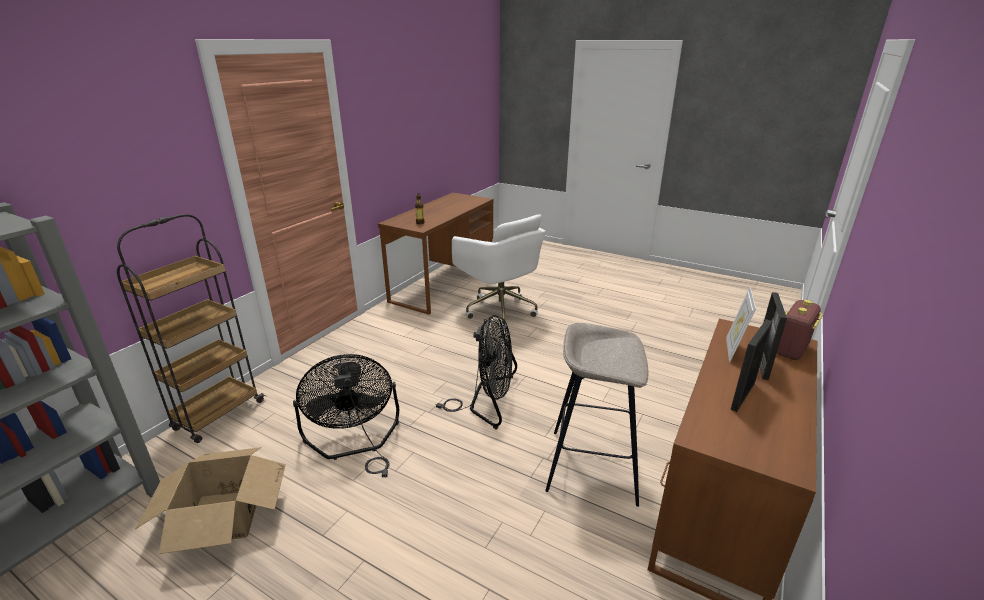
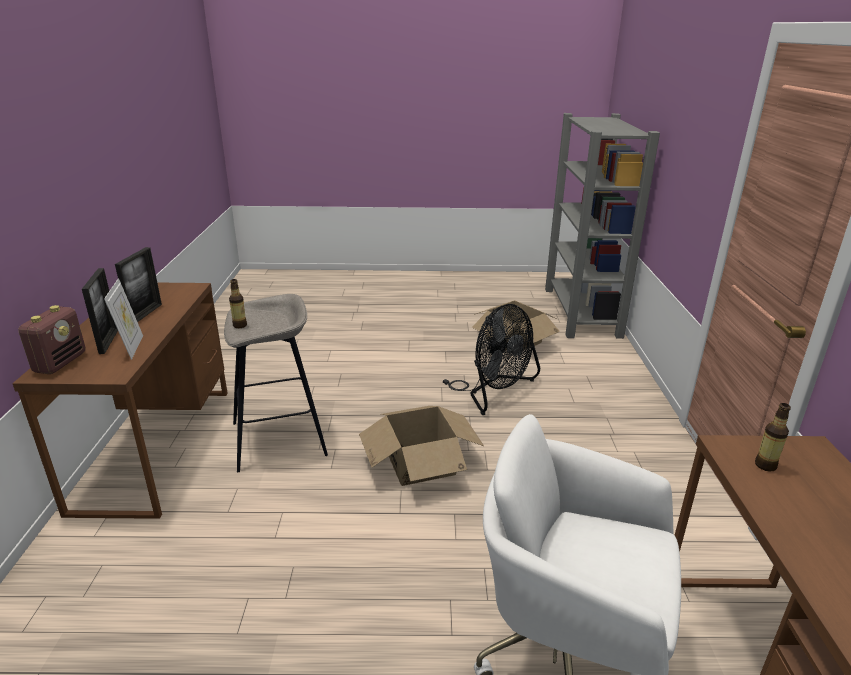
camera: 150 degrees right, 0 degrees up
(218, 416) = (627, 373): brown cart -> none
(486, 401) = (420, 463): black fan -> cardboard box
(631, 360) = (240, 325): none -> bottle

